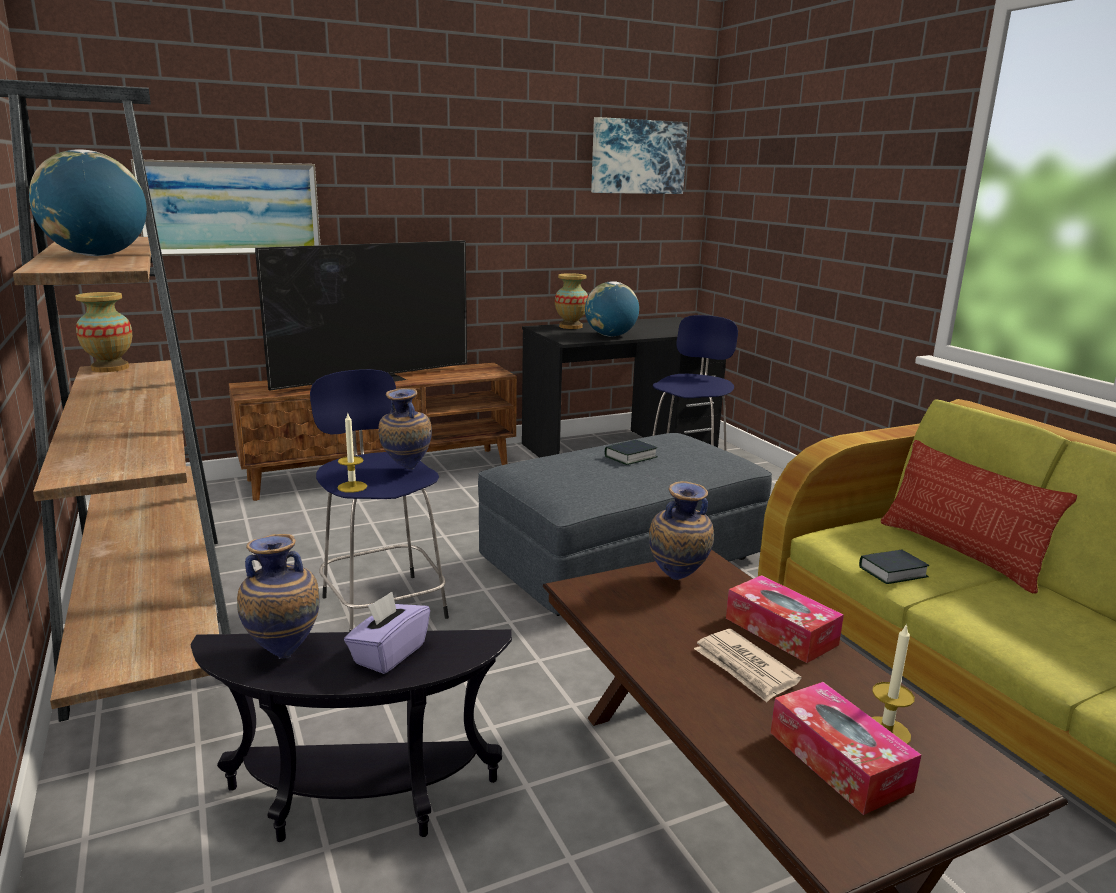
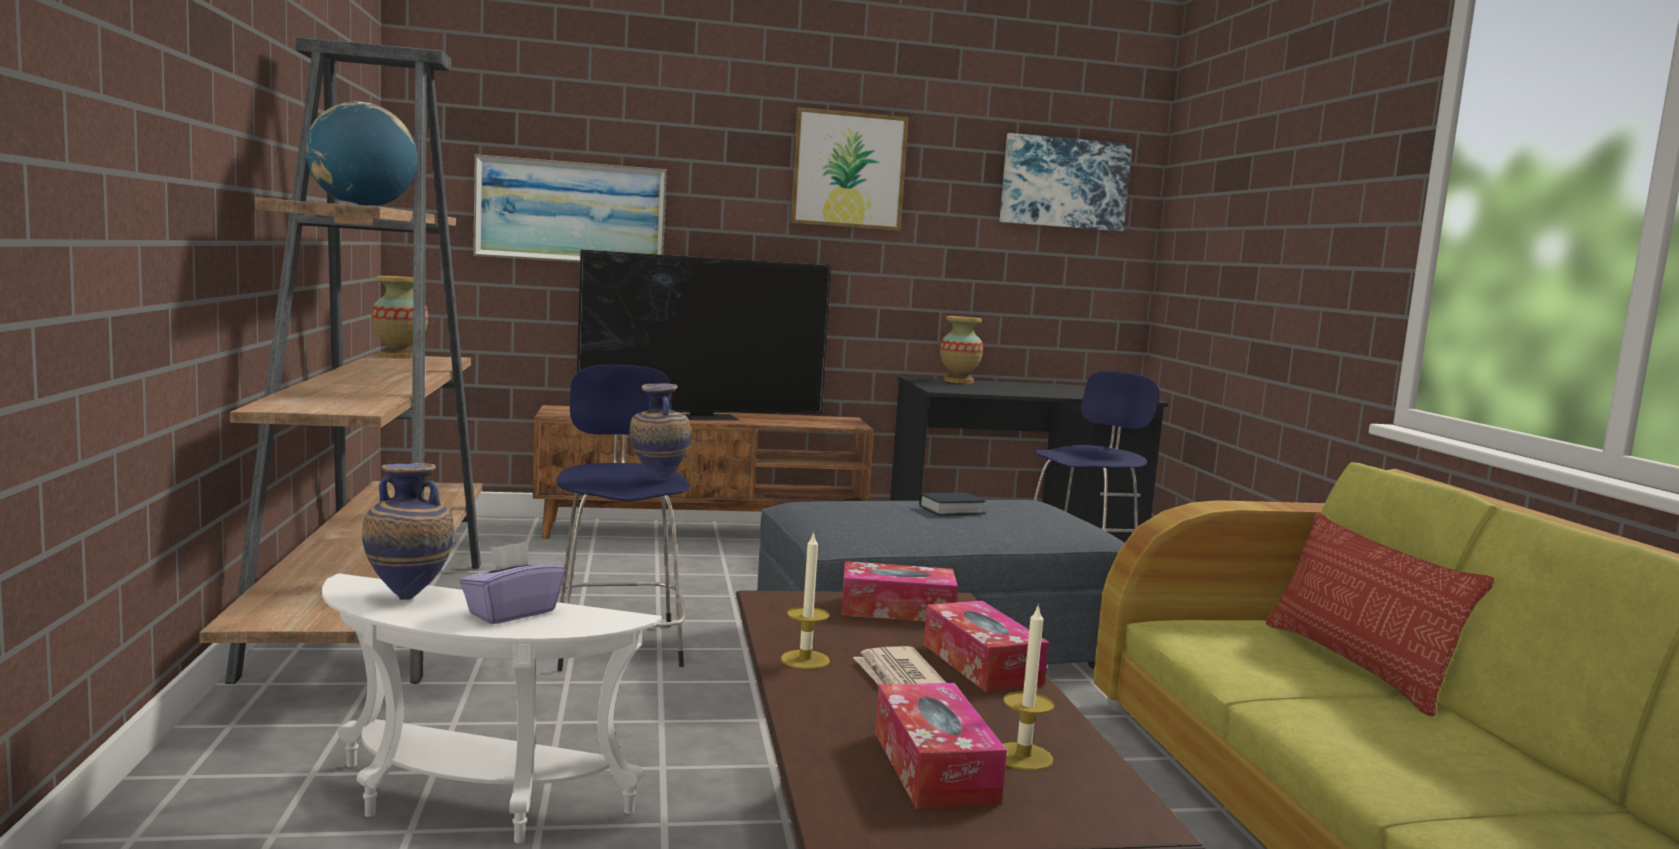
camera: 15 degrees right, 10 degrees down
(352, 487) = (585, 484): candle -> candle (805, 660)
(359, 806) = (467, 805): black side table -> white side table
(470, 155) = (848, 170): none -> picture
(610, 336) = (999, 391): globe -> none
(677, 581) = (896, 609): vase -> tissue box
(892, 572) = (1233, 667): book -> none

